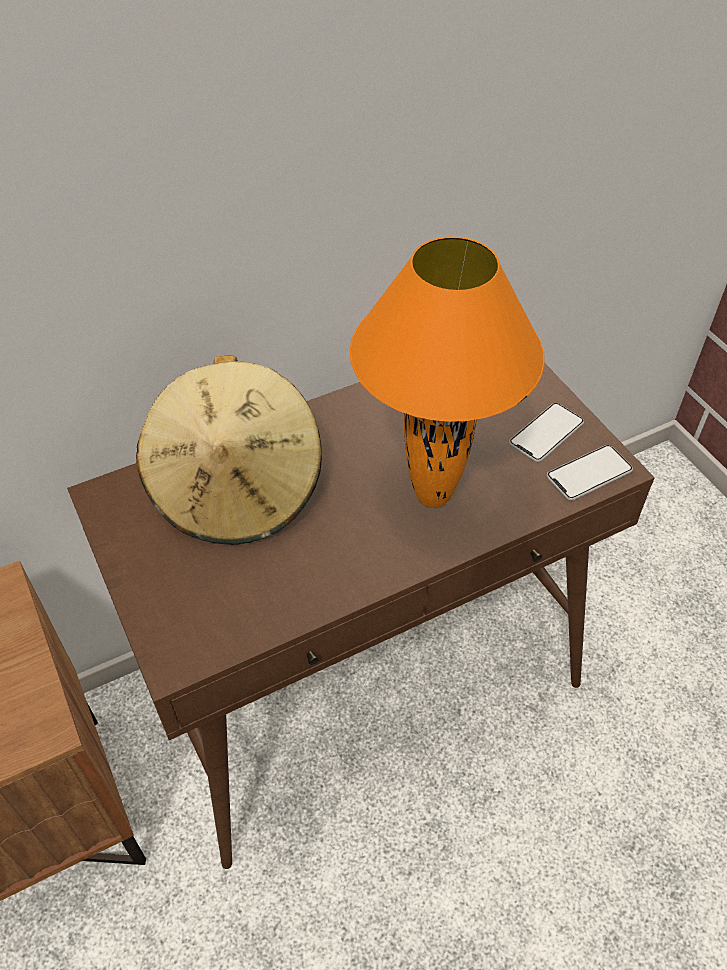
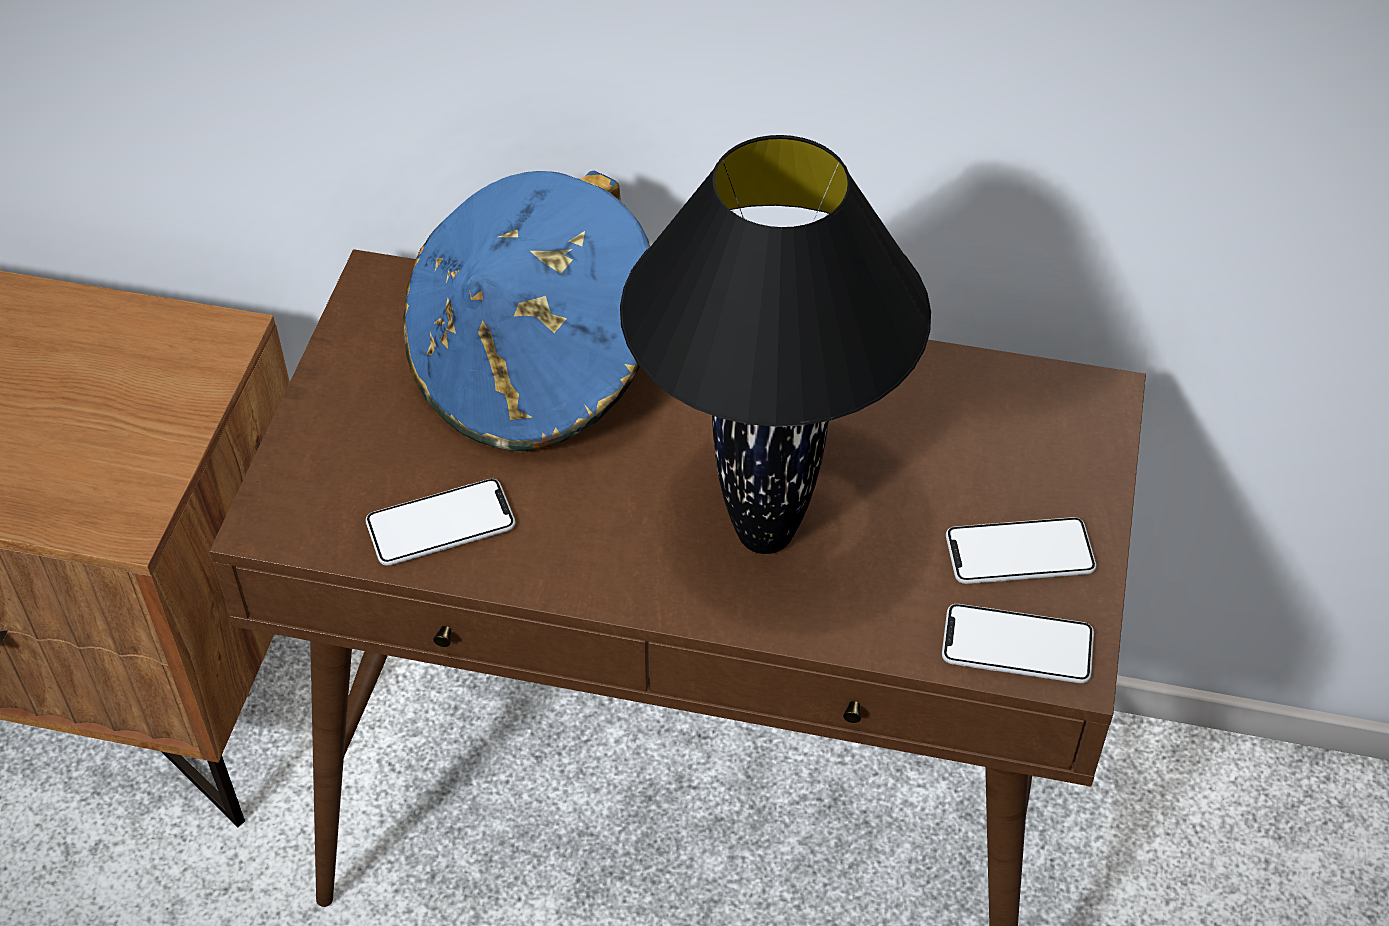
camera: 40 degrees right, 0 degrees up
(237, 489) = (535, 369): beige hat -> blue hat
(271, 597) = (440, 524): none -> phone
(434, 497) = (766, 536): orange table lamp -> black table lamp

